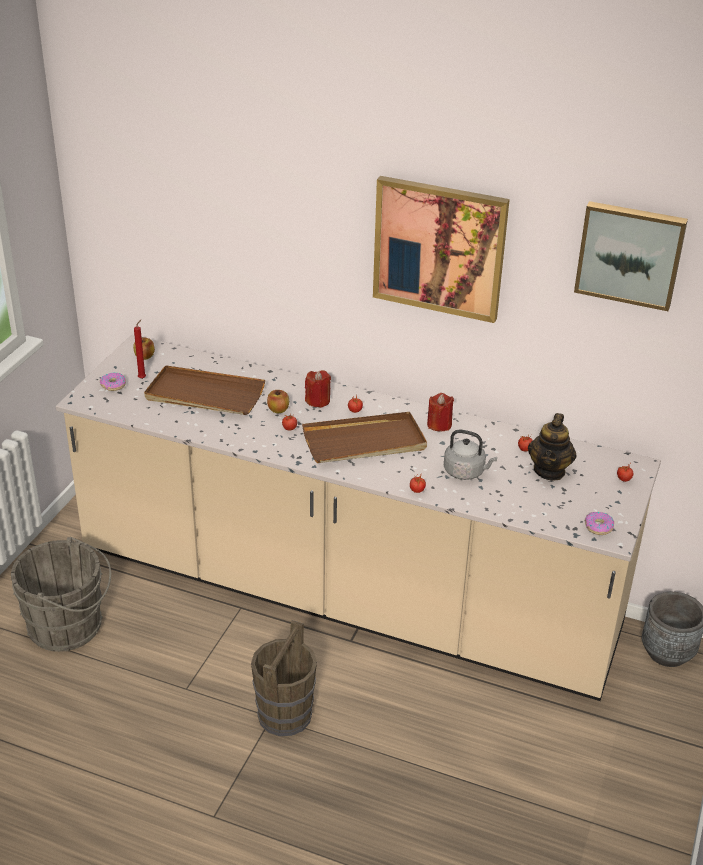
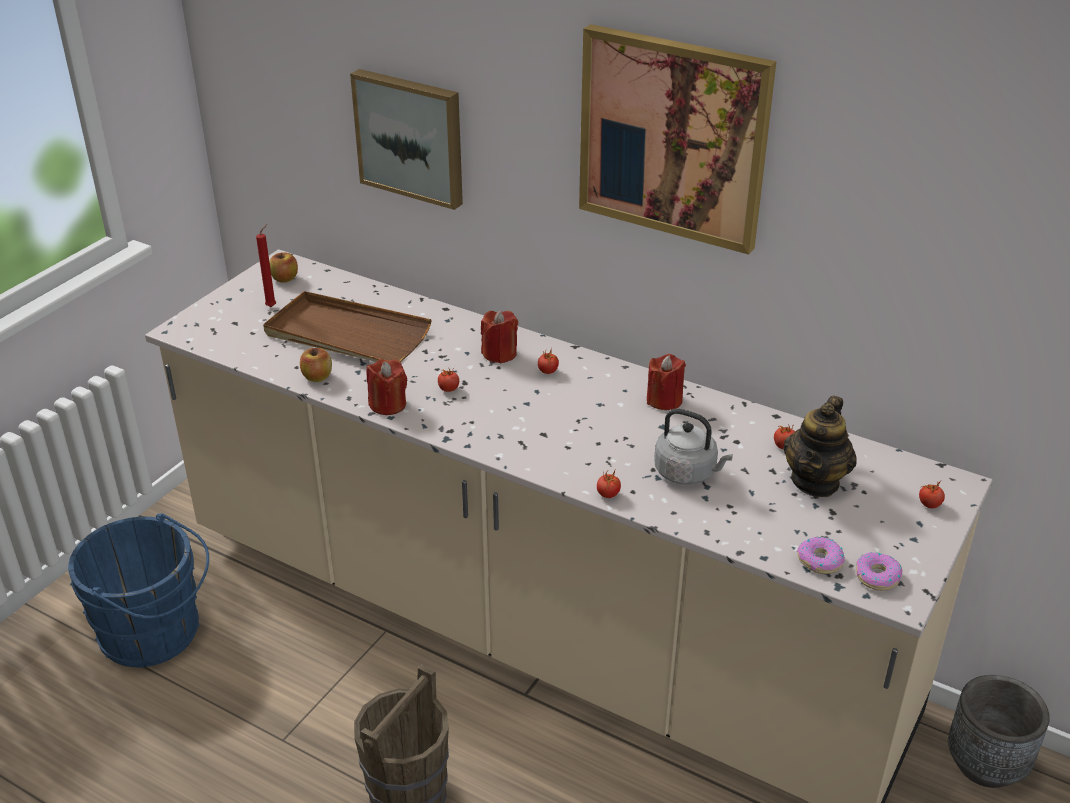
camera: 10 degrees right, 0 degrees up
(70, 627) = (155, 634): grey bucket -> blue bucket
(113, 385) = (230, 313): donut -> donut (820, 561)
(250, 442) = (388, 404): none -> red candle
(278, 410) = (441, 362): apple -> apple (317, 377)
(365, 442) = (550, 417): brown tray -> none
(630, 254) = (960, 153): picture -> picture (411, 137)

